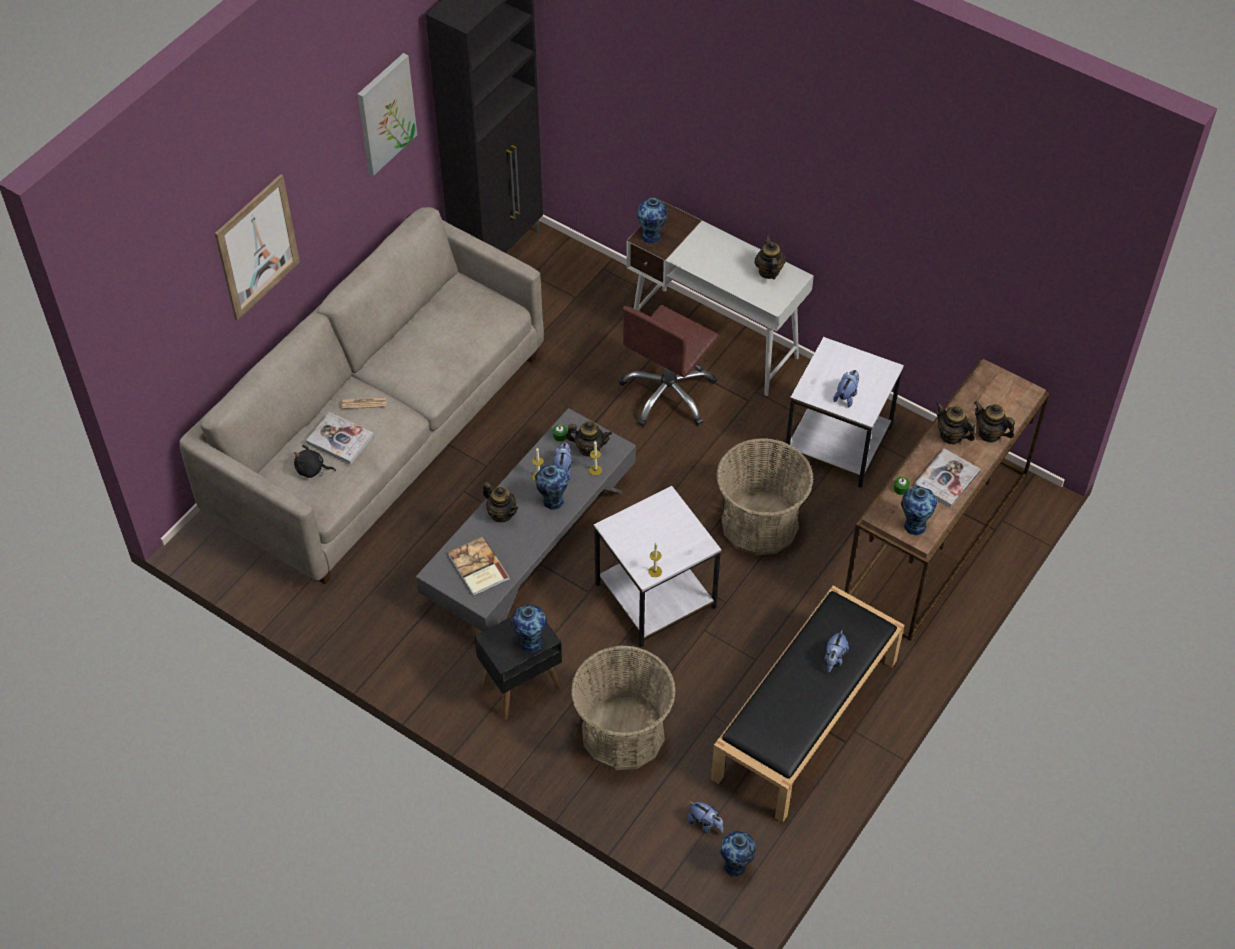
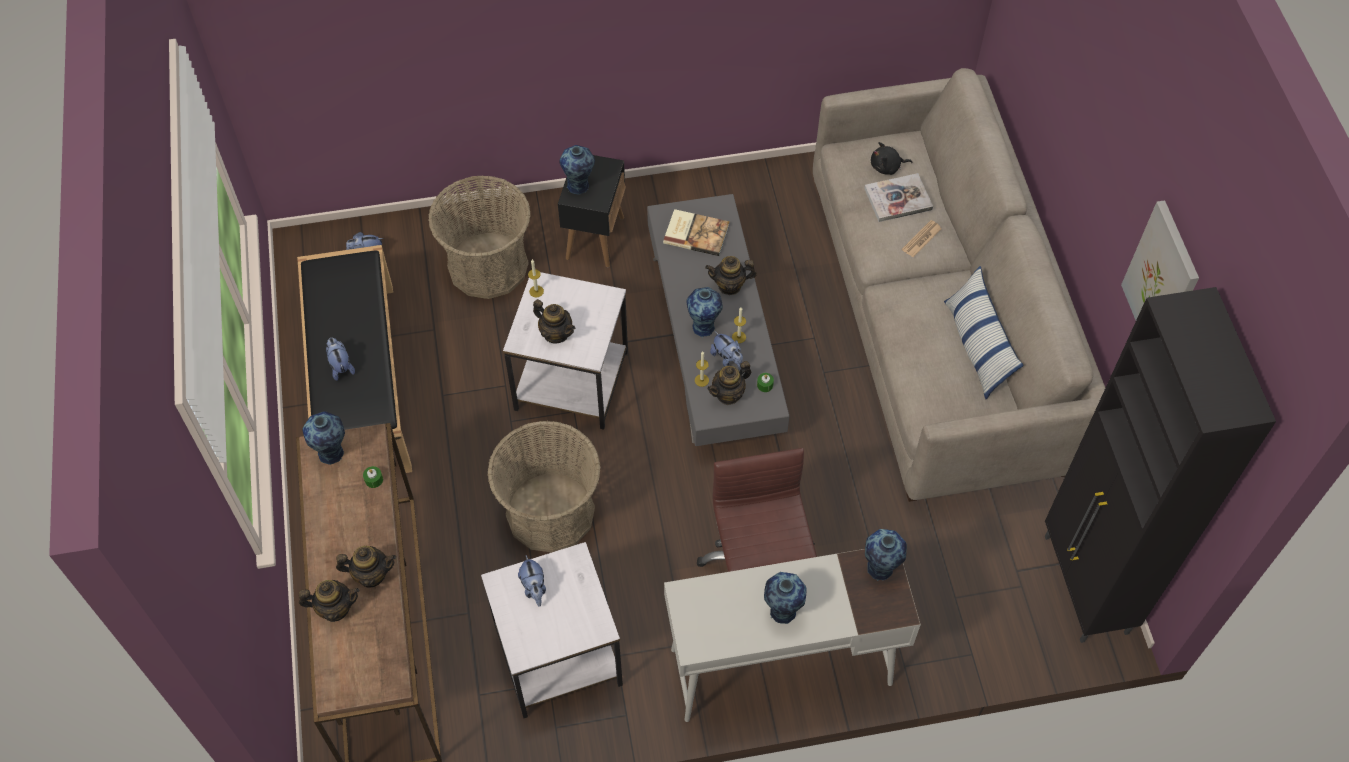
camera: 135 degrees right, 5 degrees up
(257, 247) = (1074, 102): picture -> none
(312, 470) = (887, 167): black plush toy -> black plush toy turned 150 degrees counterclockwise
(423, 323) = (977, 346): none -> pillow
(736, 866) = (319, 246): vase -> vase (782, 612)
(768, 271) = (727, 629): teapot -> teapot (556, 333)
(946, 479) = (338, 523): book -> none

